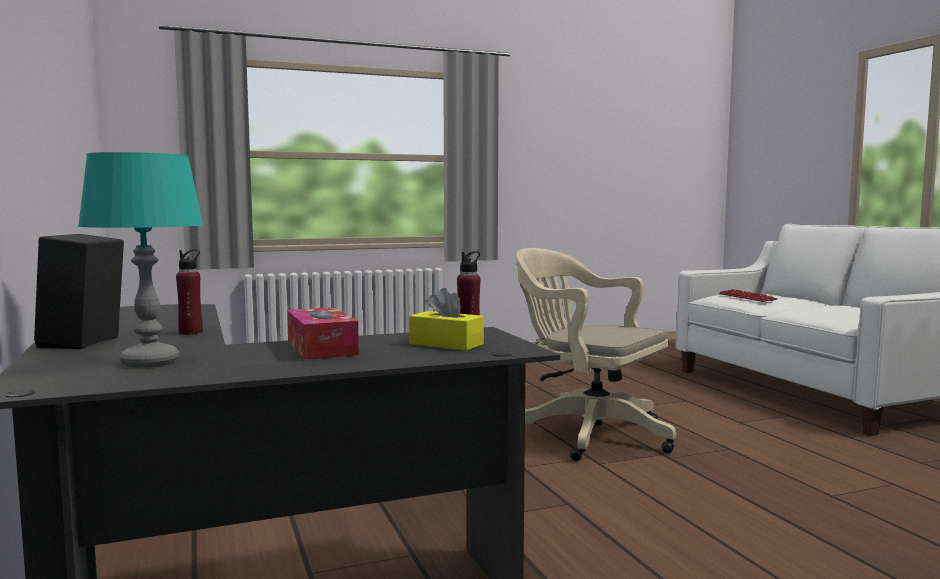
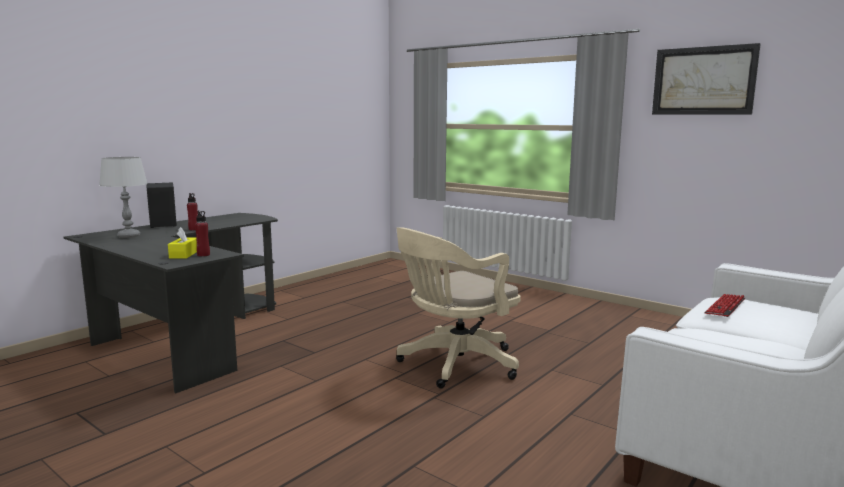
camera: 60 degrees right, 5 degrees up
(150, 362) = (129, 236): turquoise table lamp -> grey table lamp
(321, 348) = (166, 244): tissue box -> none
(558, 113) = (703, 81): none -> picture
(587, 434) = (454, 365): beige office chair -> beige office chair turned 135 degrees counterclockwise

